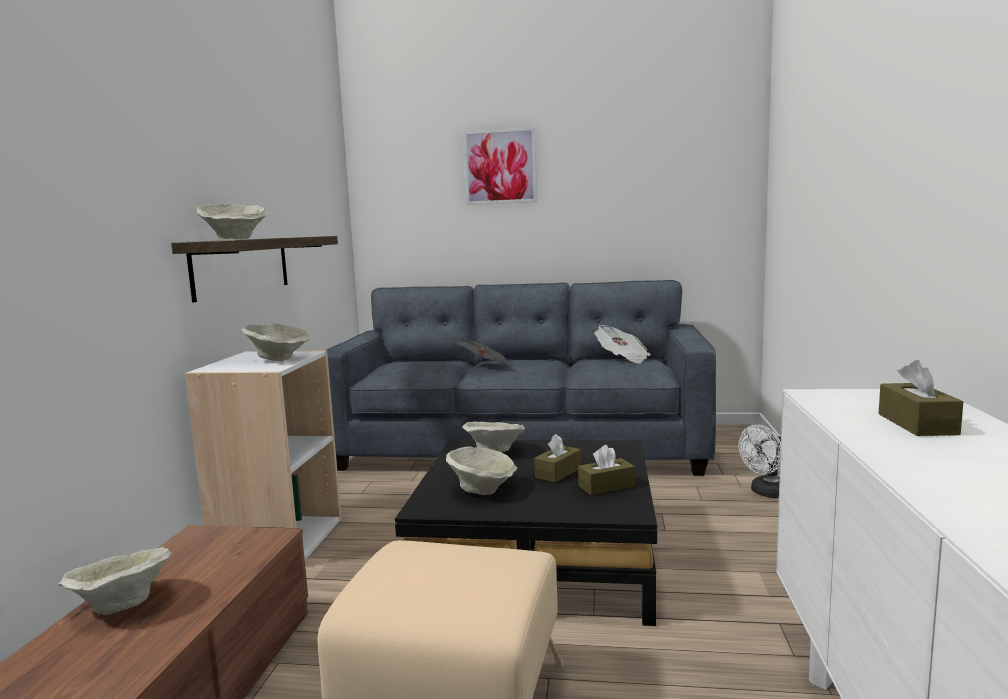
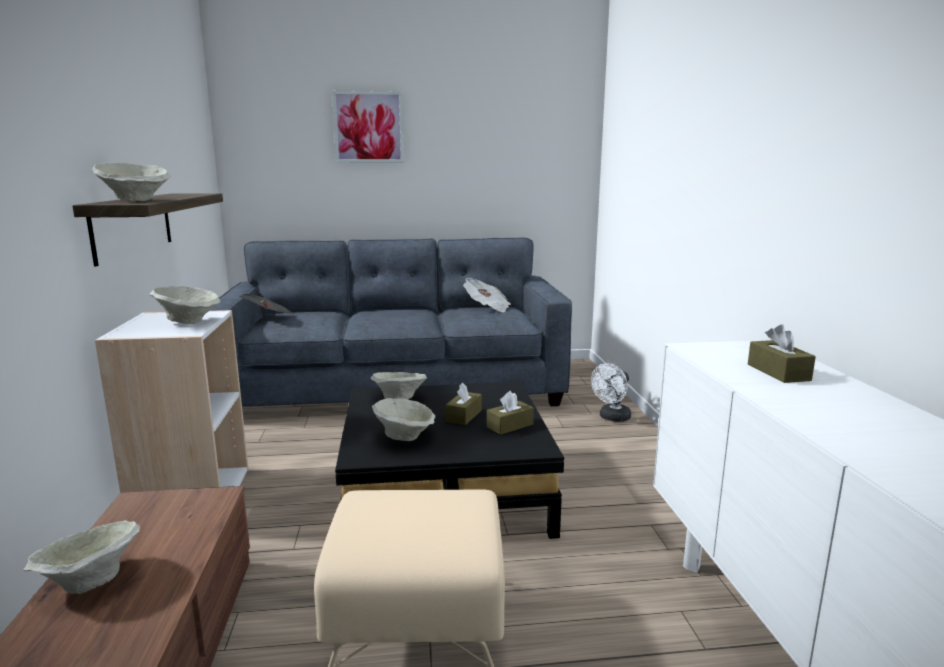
camera: 15 degrees left, 5 degrees up
(485, 367) = (367, 318): newspaper -> newspaper (270, 318)

